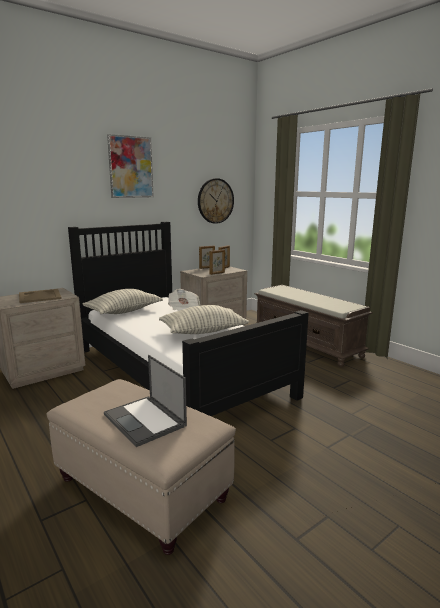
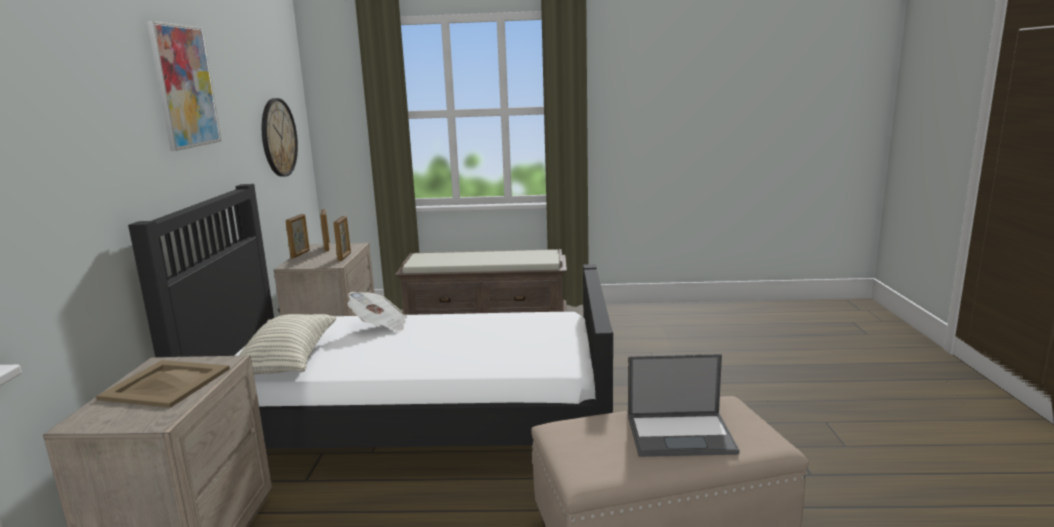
camera: 50 degrees left, 0 degrees up
(203, 331) = (475, 336): pillow -> none

